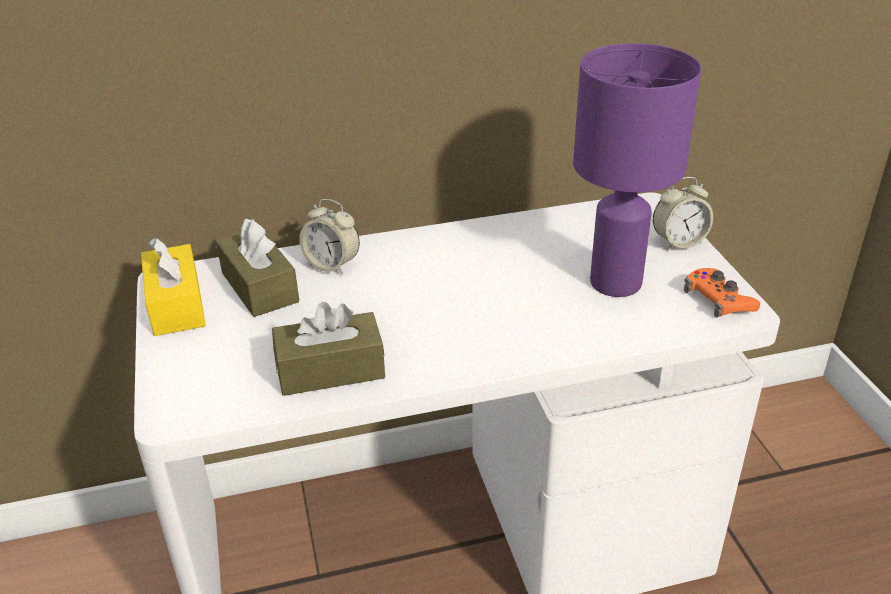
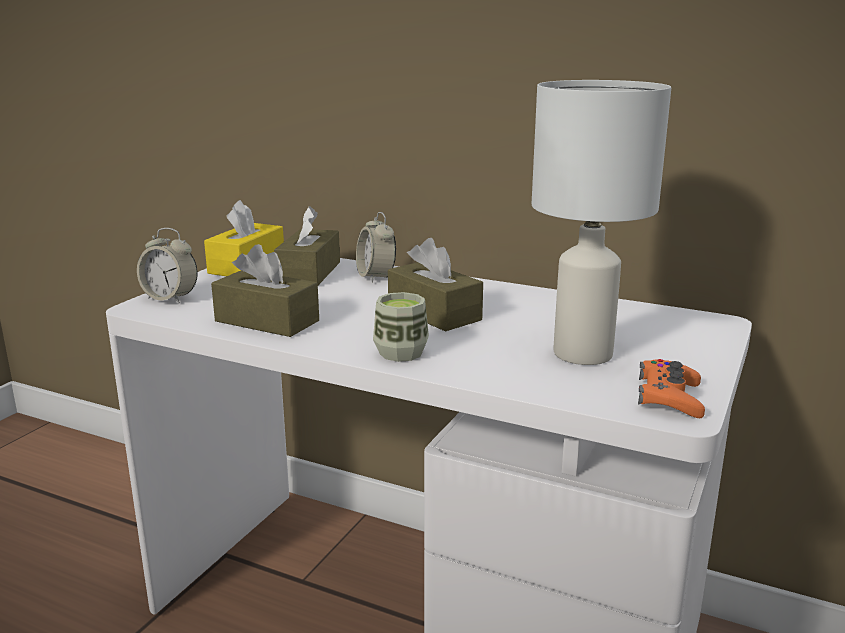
camera: 40 degrees right, 15 degrees down
(452, 289) = (434, 313): none -> brown tissue box
(498, 349) = (401, 353): none -> cup
(614, 283) = (580, 353): purple table lamp -> white table lamp
(678, 242) = (703, 351): alarm clock -> alarm clock (170, 298)

